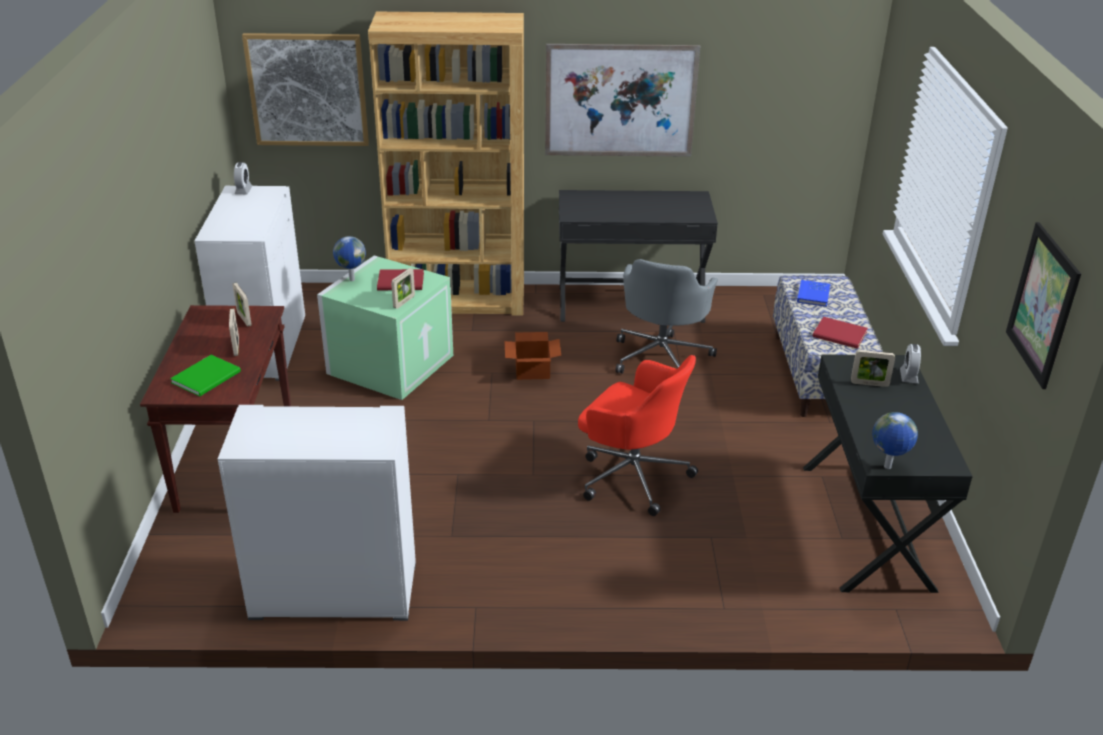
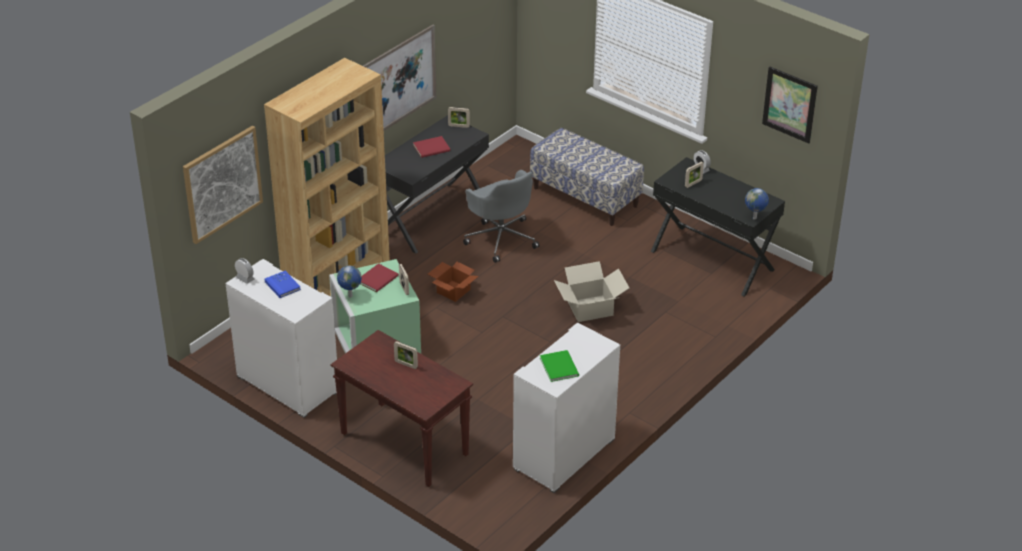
camera: 50 degrees left, 5 degrees up
(208, 377) = (427, 386): green book -> green book (559, 366)
(244, 319) = (376, 350): picture frame -> picture frame (458, 126)
(632, 475) = (590, 309): red office chair -> cardboard box
(813, 295) = (564, 150): blue book -> blue book (282, 285)
(840, 335) = (611, 166): red book -> red book (432, 148)

